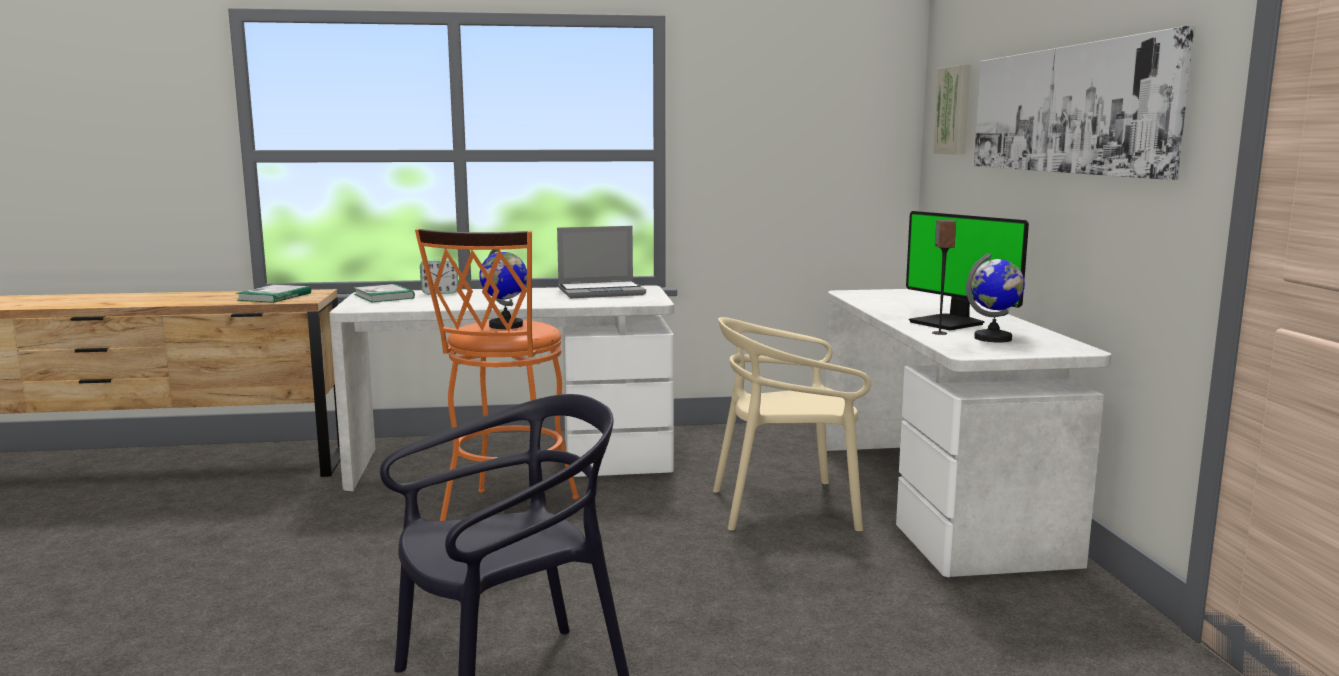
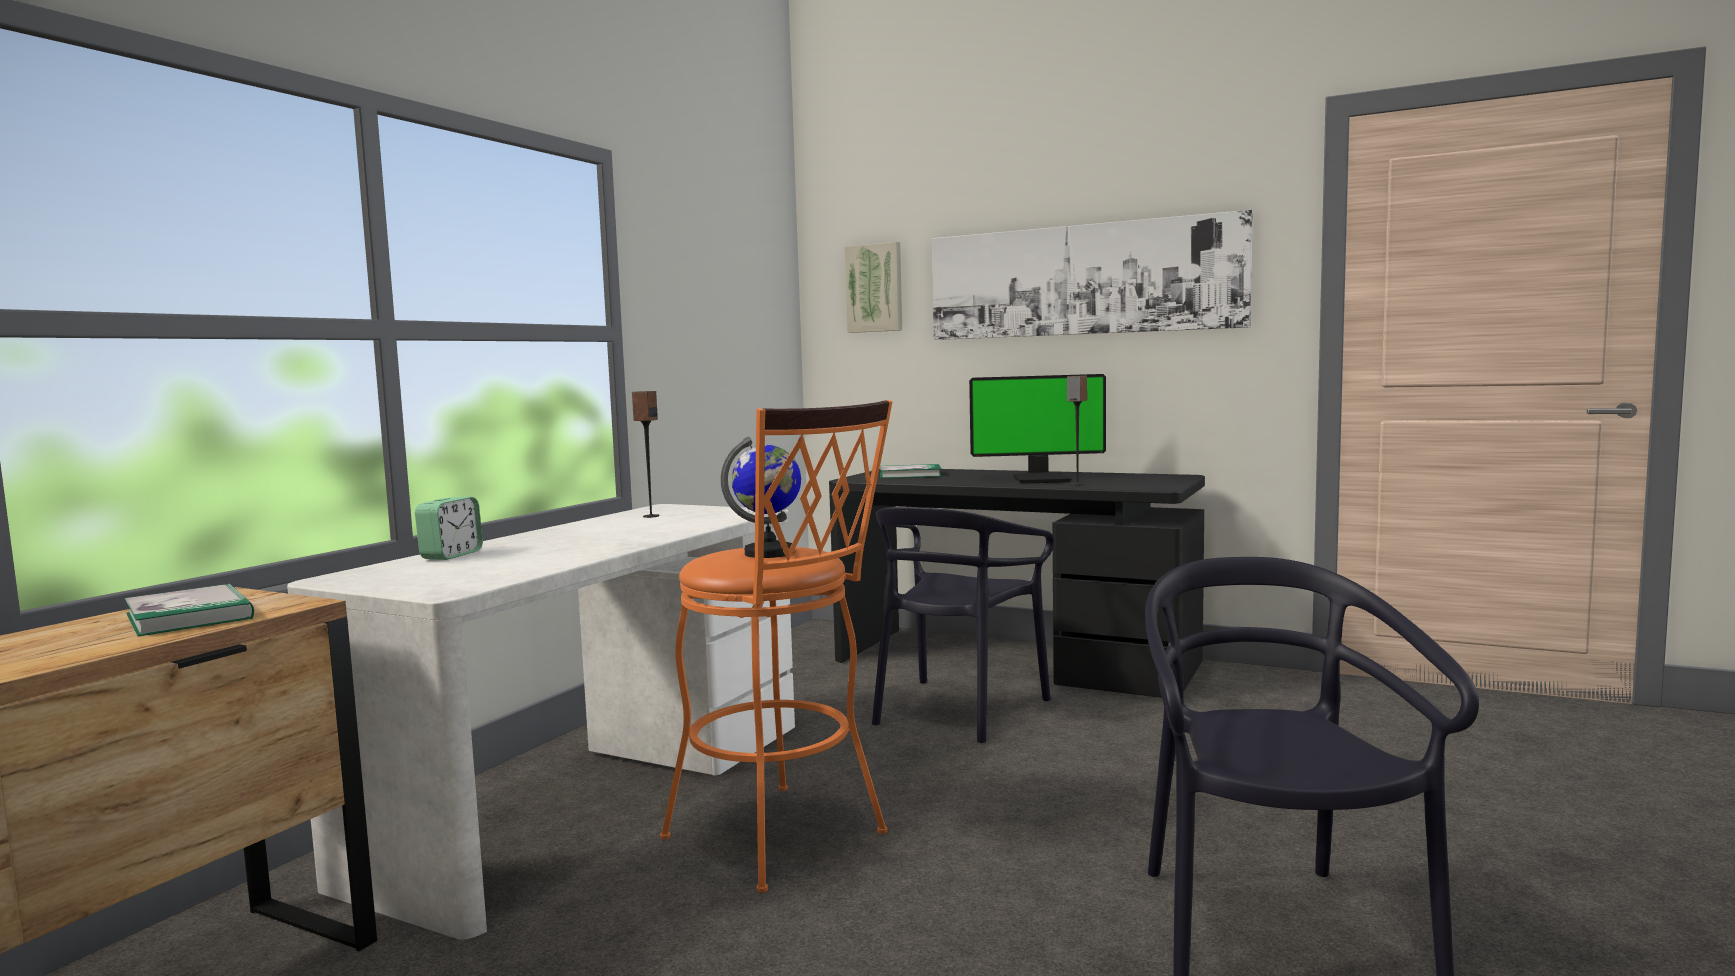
camera: 55 degrees left, 5 degrees down
(384, 296) = (391, 574): book -> book (910, 474)
(602, 292) = (650, 516): laptop -> speaker
(785, 508) = (958, 710): beige chair -> black chair
(935, 499) = (1014, 661): white desk -> black desk
(993, 338) = (1117, 480): globe -> none

